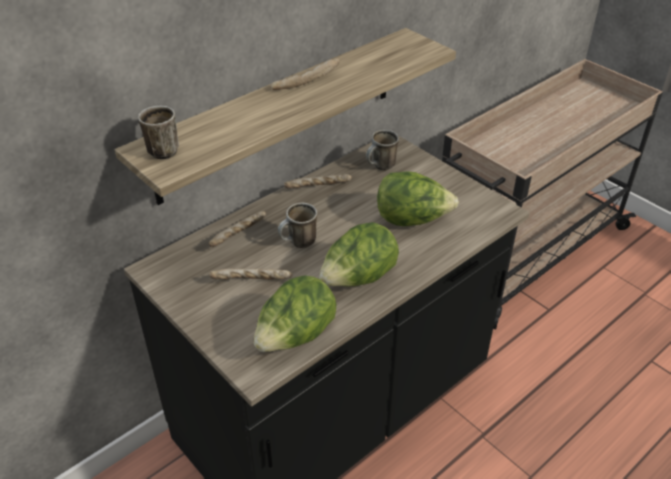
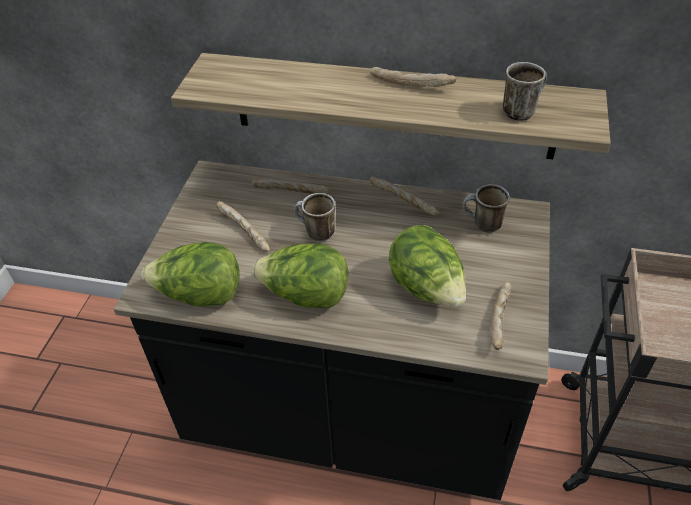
camera: 55 degrees right, 5 degrees up
(163, 149) = (222, 72): mug -> mug (521, 110)
(470, 204) = (501, 320): none -> bread

